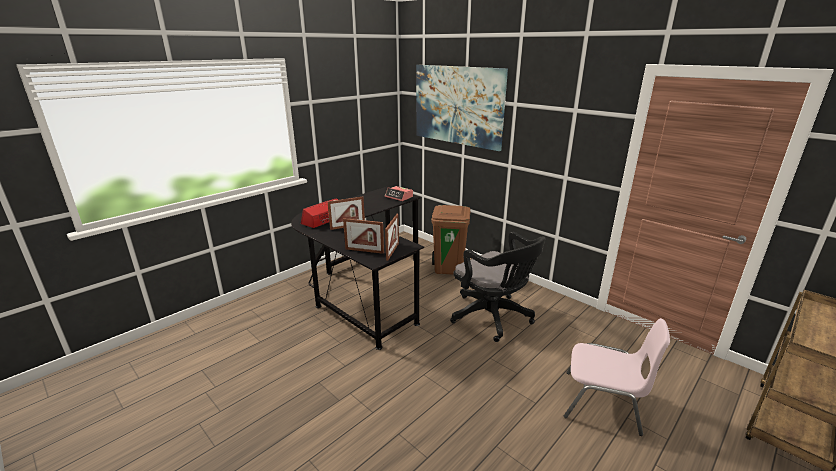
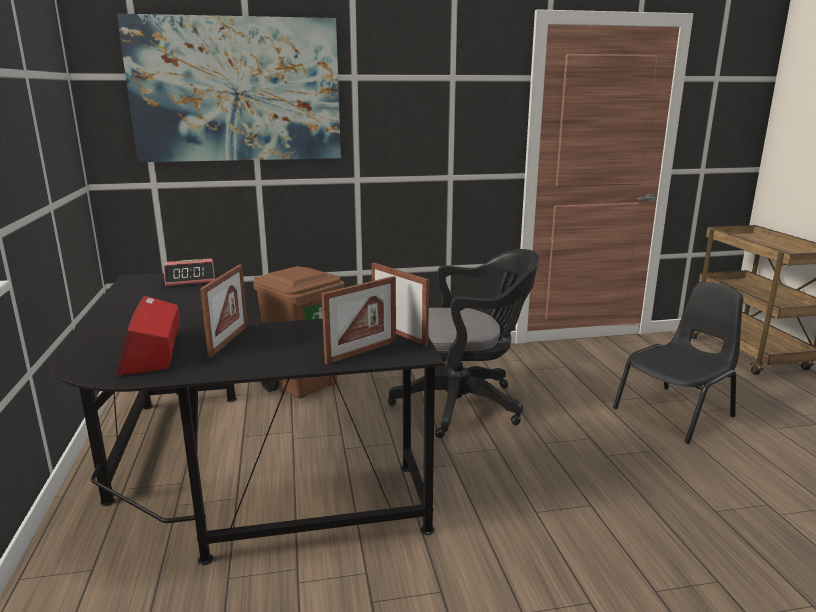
camera: 55 degrees left, 5 degrees down
(603, 403) = (676, 413): pink chair -> black chair

